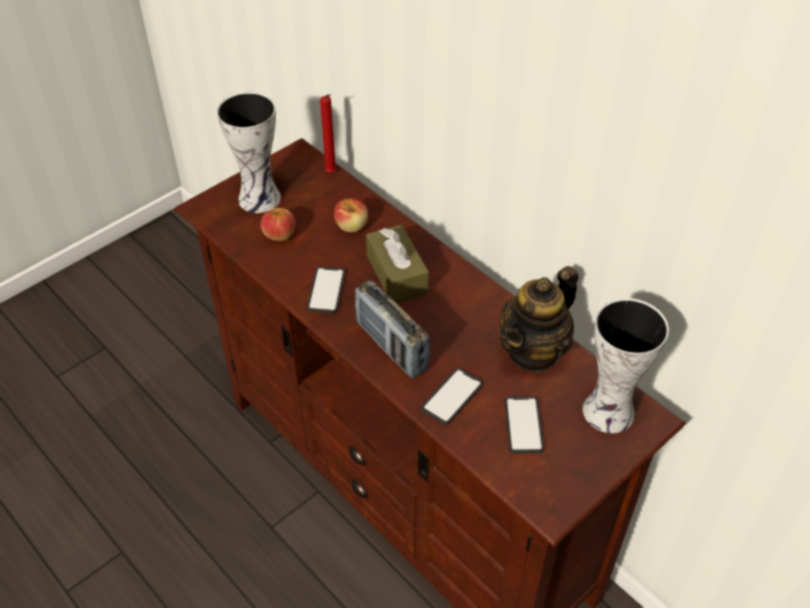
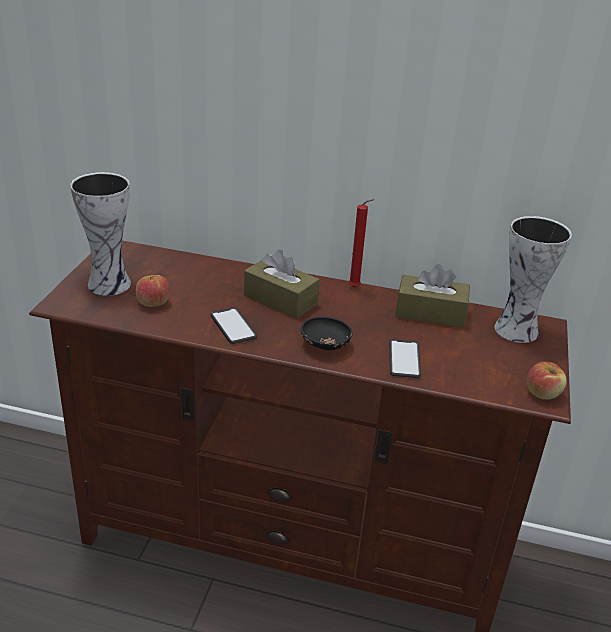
camera: 35 degrees left, 15 degrees down
(331, 173) = (158, 252): red candle -> red candle (356, 288)
(352, 226) = (211, 280): apple -> apple (543, 393)
(391, 347) = (325, 345): radio -> black bowl
(523, 425) = (472, 358): phone -> none
(534, 351) = (430, 313): teapot -> brown tissue box

